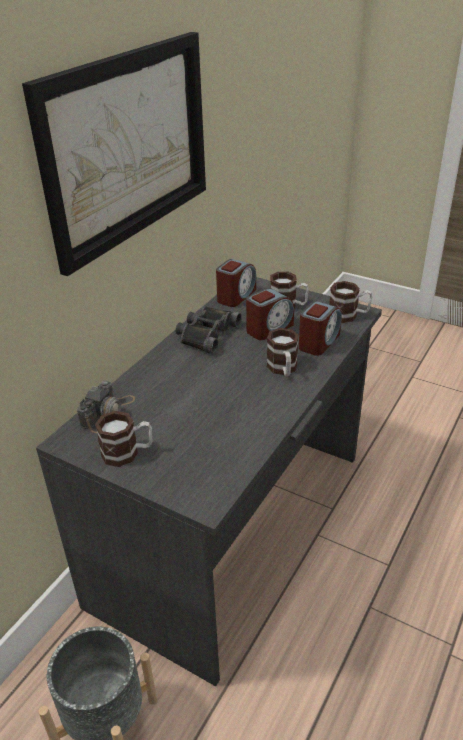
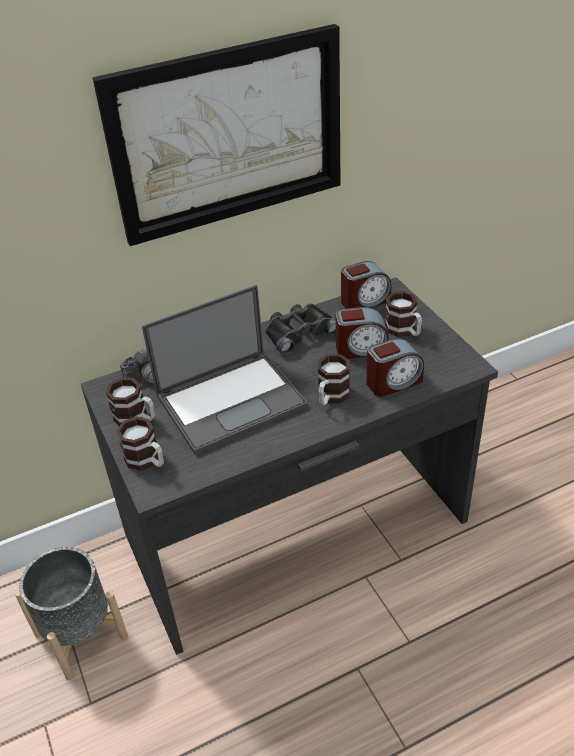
camera: 35 degrees right, 5 degrees up
(203, 403) = (232, 400): none -> laptop
(349, 315) = (454, 365): mug -> mug (147, 461)

